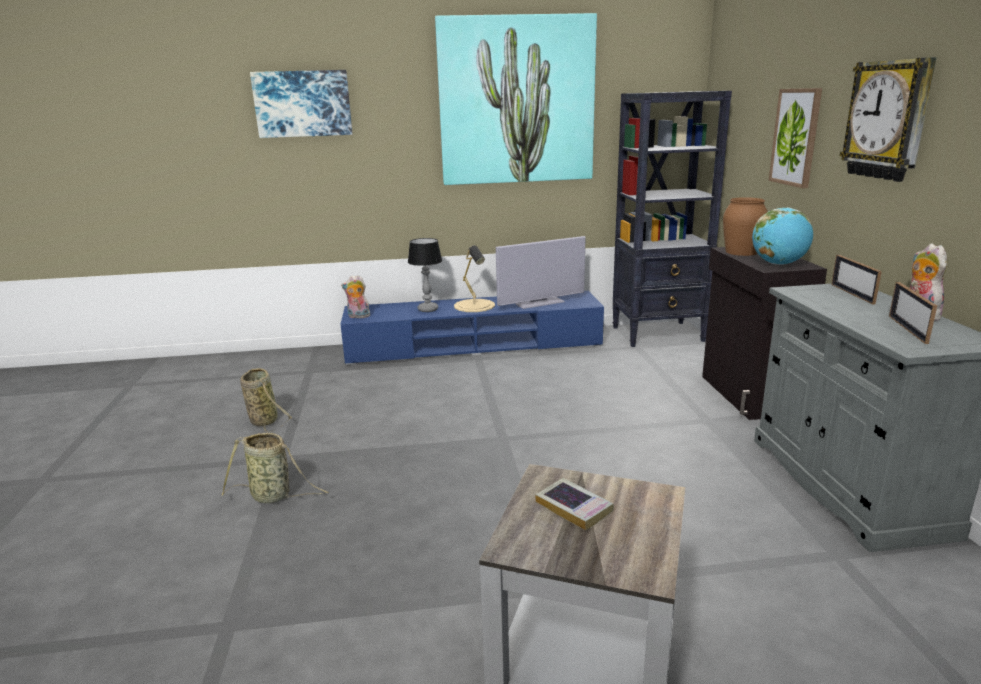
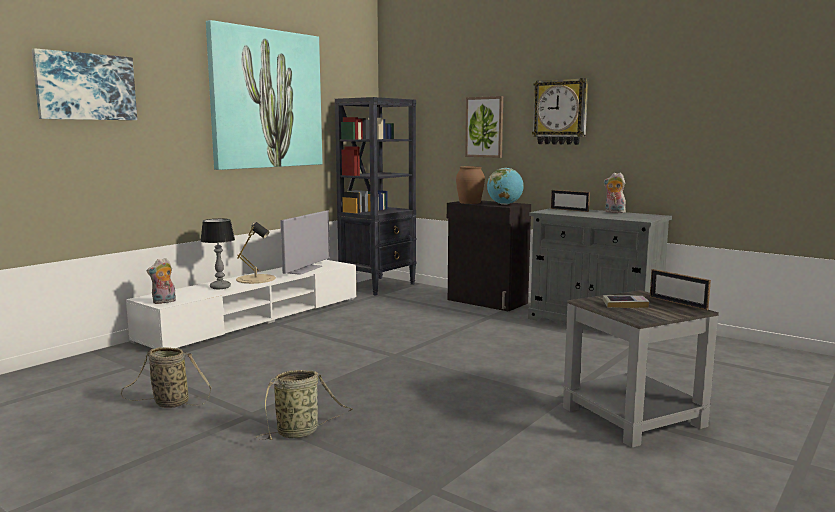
camera: 45 degrees left, 10 degrees down
(474, 346) = (256, 318): blue tv stand -> white tv stand
(907, 329) = (624, 216): picture frame -> picture frame (677, 303)

